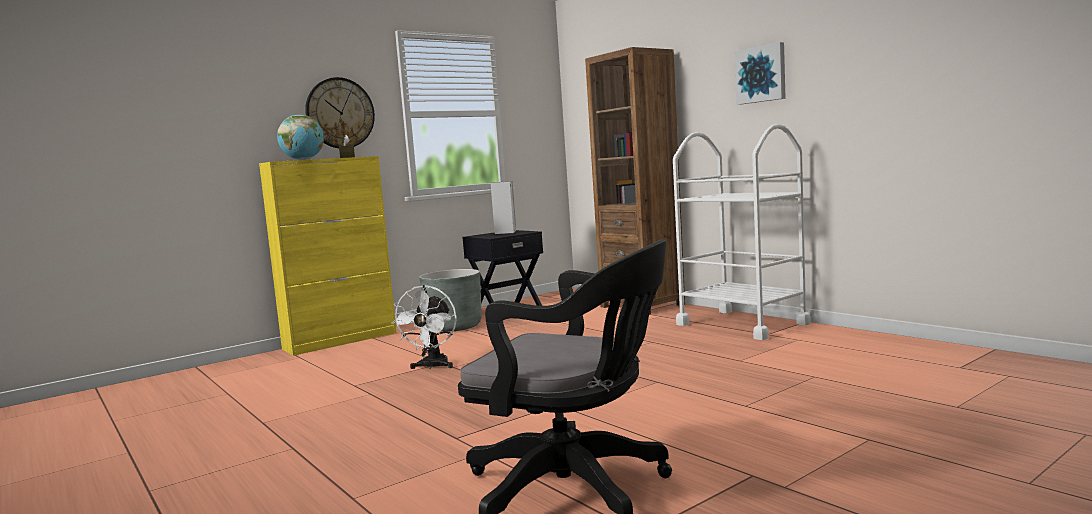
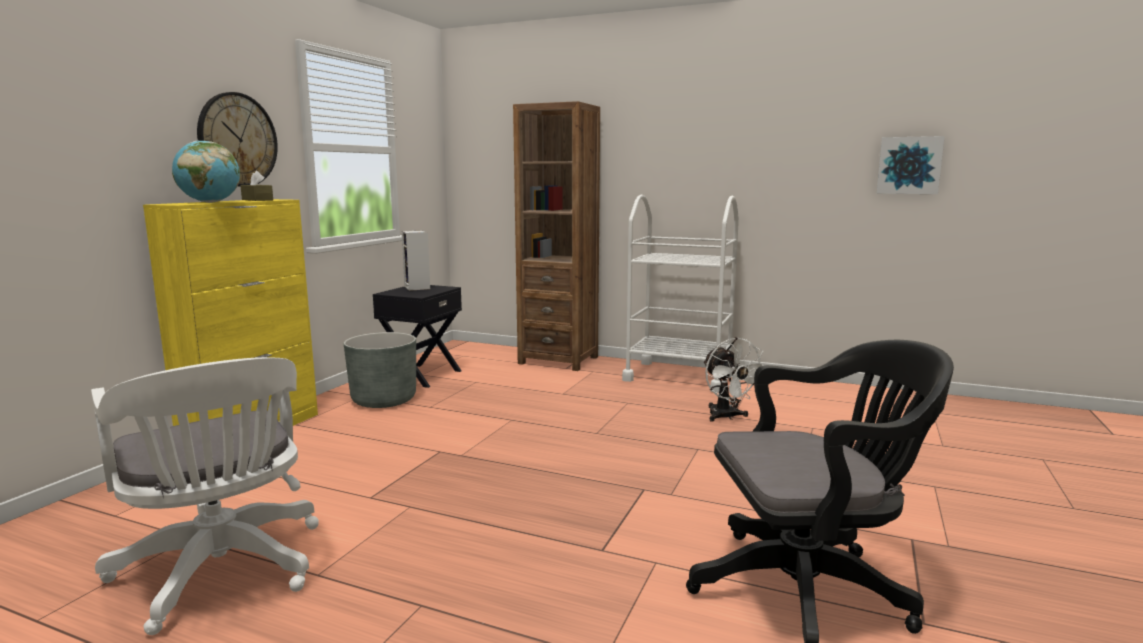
camera: 30 degrees left, 5 degrees up
(218, 413) = (223, 573): none -> white office chair
(432, 367) = (436, 458): white fan -> white fan (727, 417)
(761, 74) = (696, 144): picture -> picture (909, 165)

